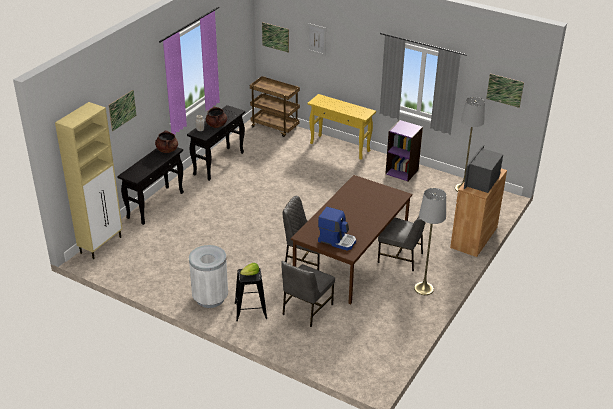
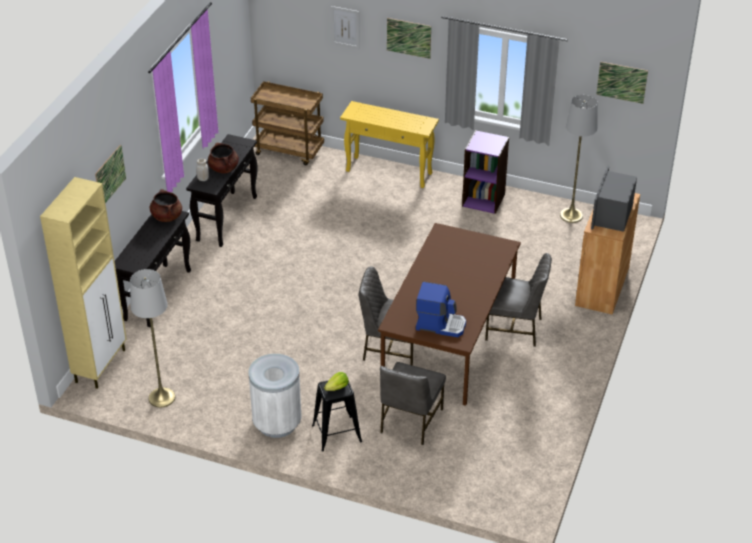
camera: 10 degrees left, 5 degrees up
(275, 37) = (282, 27): picture -> picture (408, 38)
(424, 288) = (555, 369): grey floor lamp -> grey floor lamp (161, 397)

